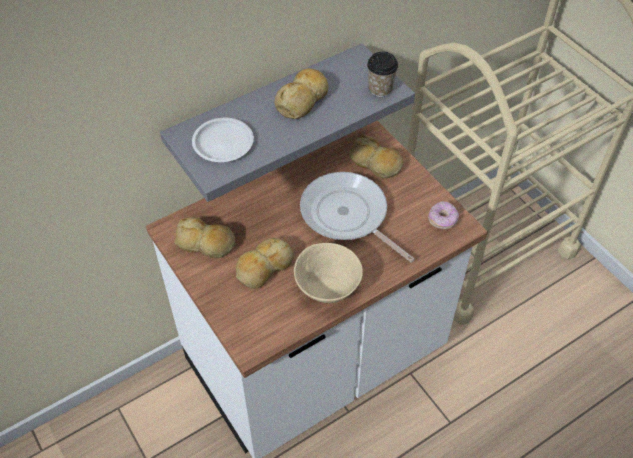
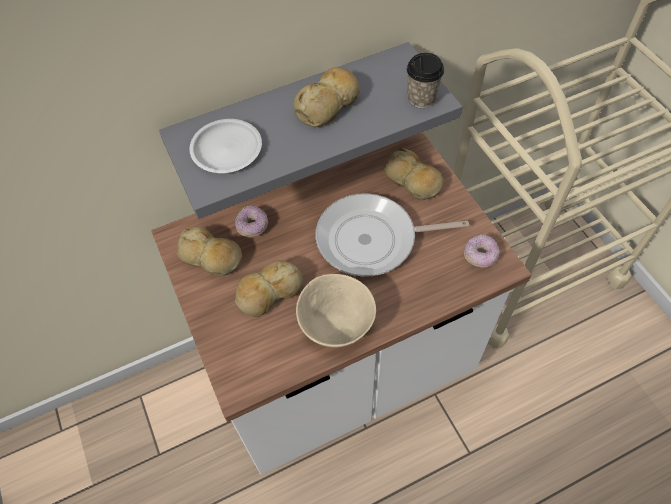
camera: 10 degrees right, 5 degrees up
(238, 214) = (252, 226): none -> donut
(347, 216) = (372, 240): frying pan -> frying pan turned 60 degrees counterclockwise

